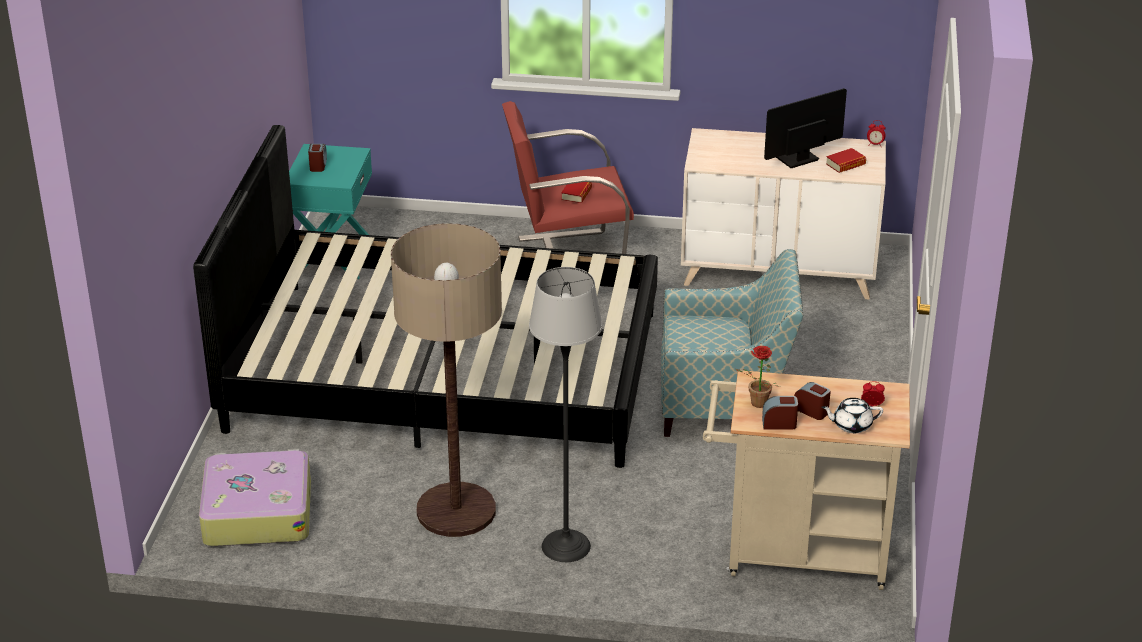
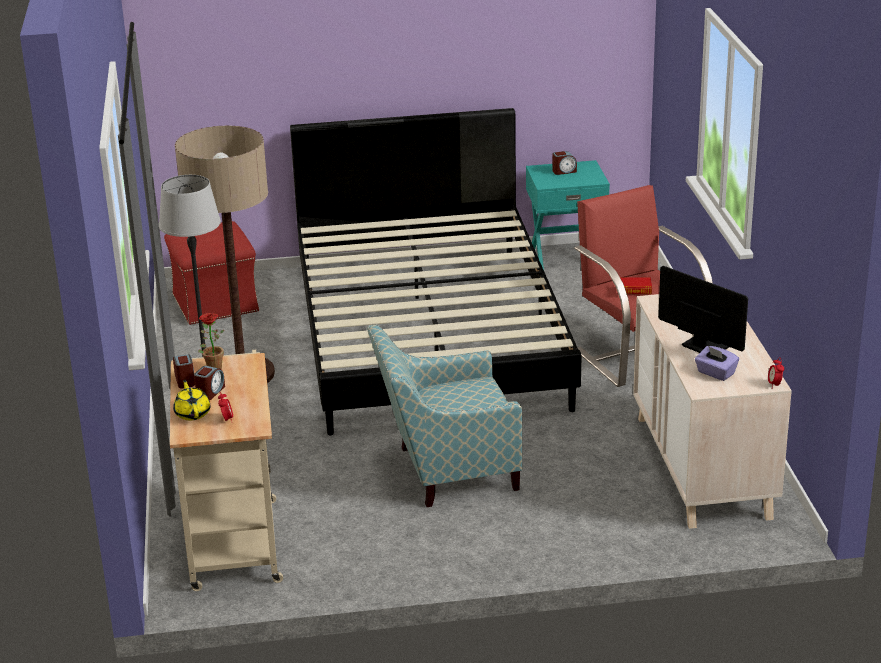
camera: 75 degrees right, 5 degrees down
(257, 512) = (215, 303): suitcase -> red ottoman
(726, 405) = (445, 471): armchair -> armchair turned 90 degrees clockwise
(845, 164) = (715, 373): book -> purple tissue box
(851, 425) = (192, 413): white teapot -> yellow teapot

